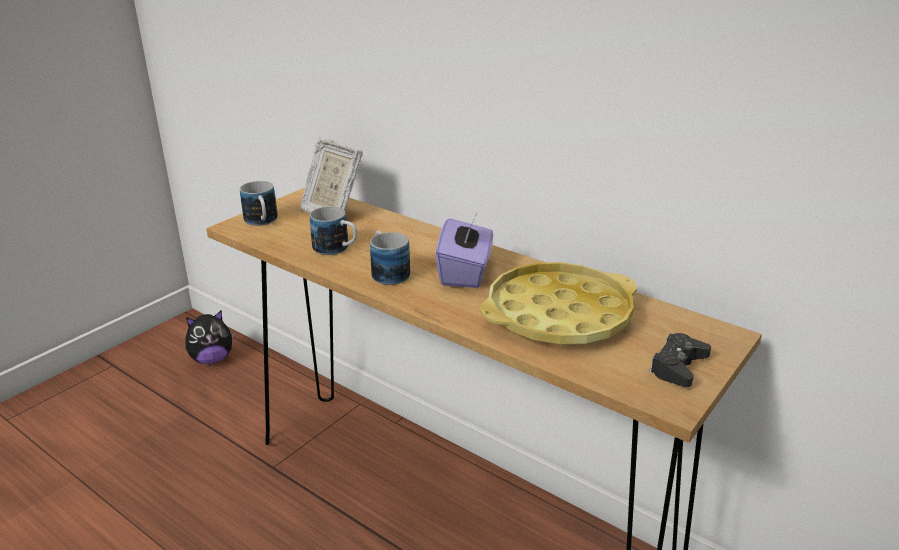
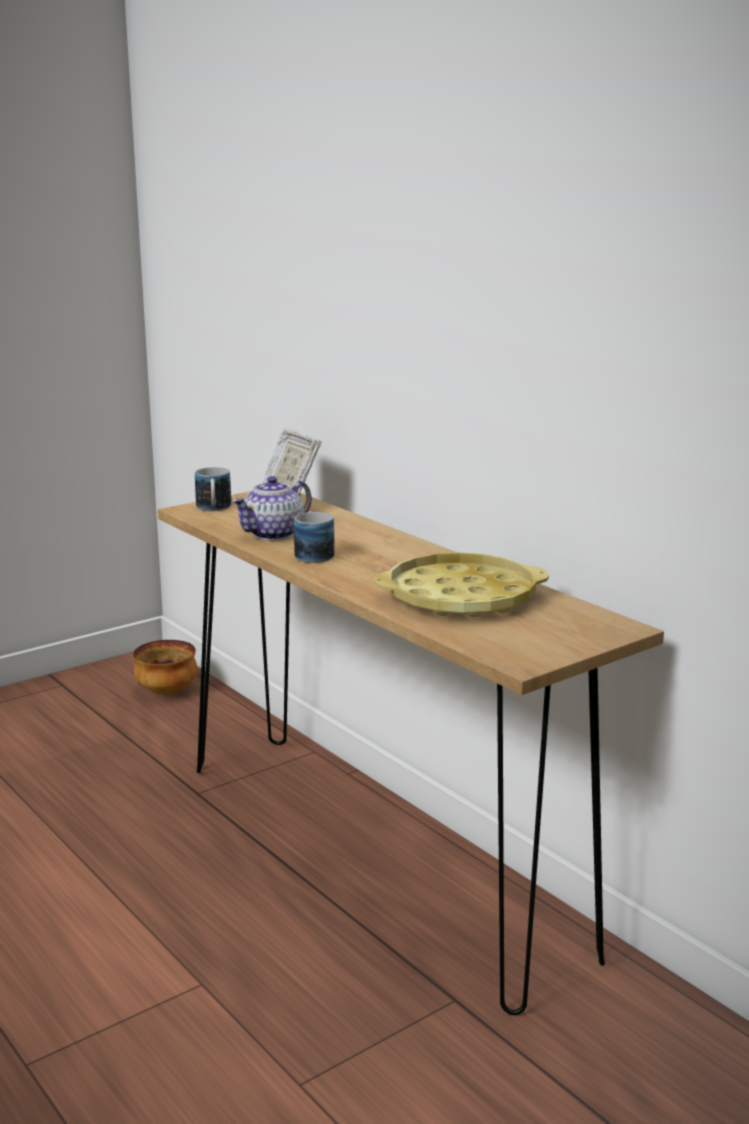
camera: 15 degrees right, 10 degrees down
(212, 359) = (167, 692): plush toy -> bowl
(337, 249) = (274, 534): mug -> teapot
(465, 273) = (391, 561): purple tissue box -> none
(678, 367) = (550, 642): black game controller -> none

